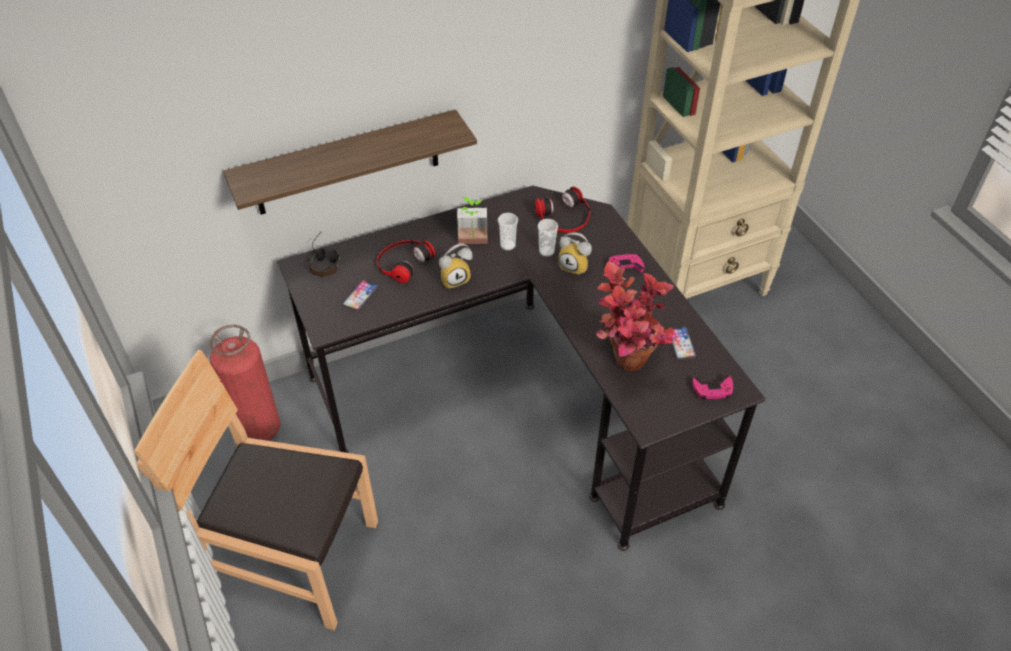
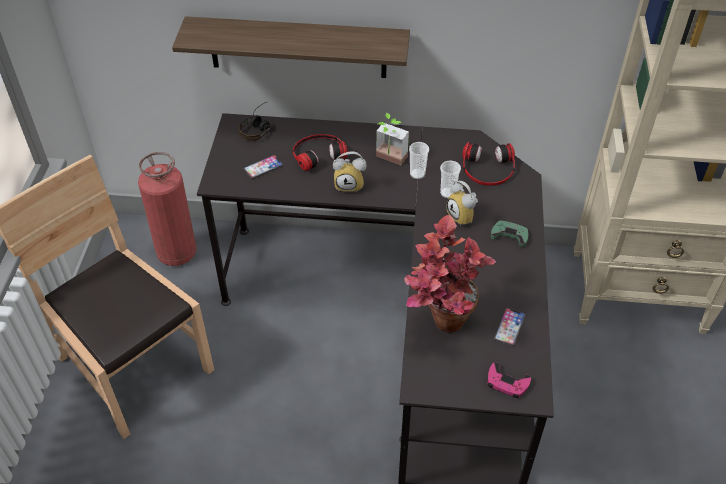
camera: 30 degrees right, 0 degrees up
(624, 266) = (510, 235): pink game controller -> green game controller

